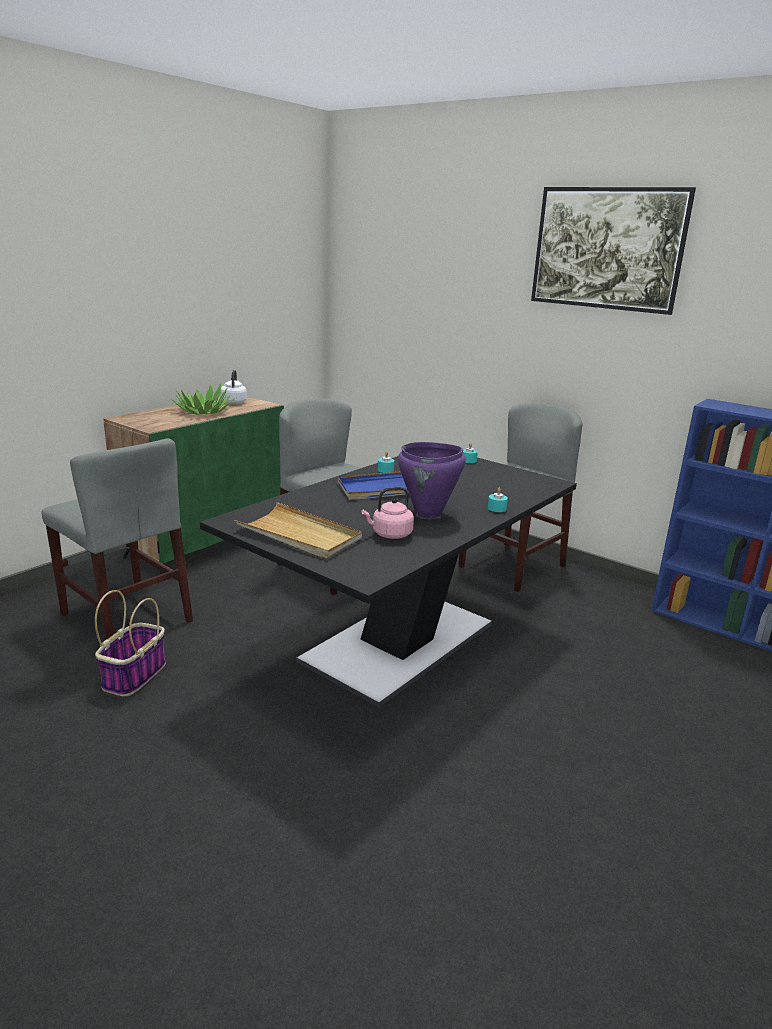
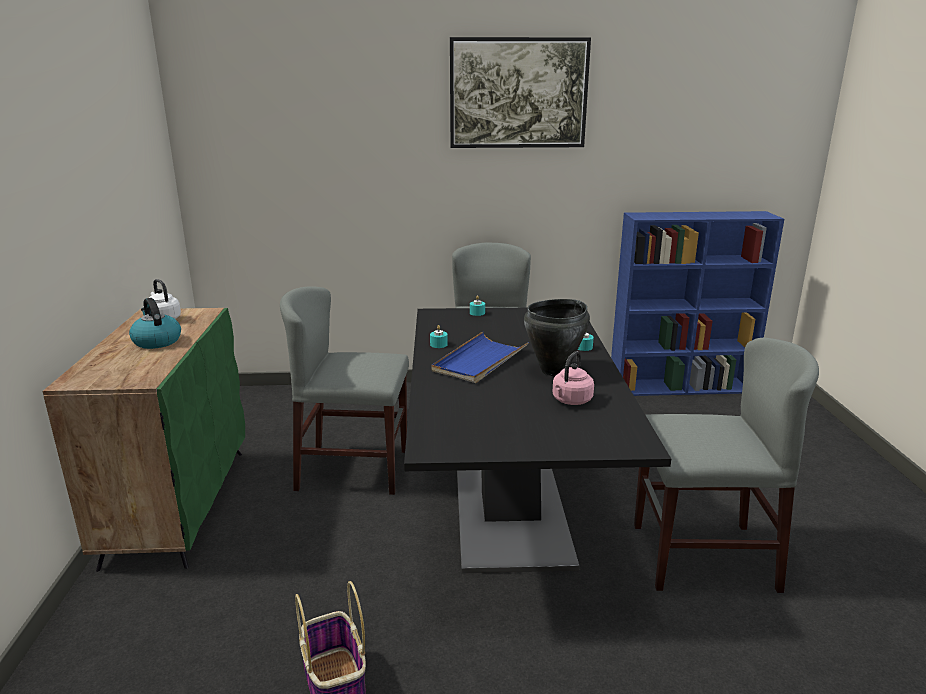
camera: 40 degrees left, 0 degrees up
(126, 617) = (220, 633): grey chair -> grey chair (703, 556)
(203, 411) = (156, 341): potted plant -> kettle
(299, 535) = (513, 433): beige tray -> none
(428, 514) = (554, 371): purple cooking pot -> black cooking pot

